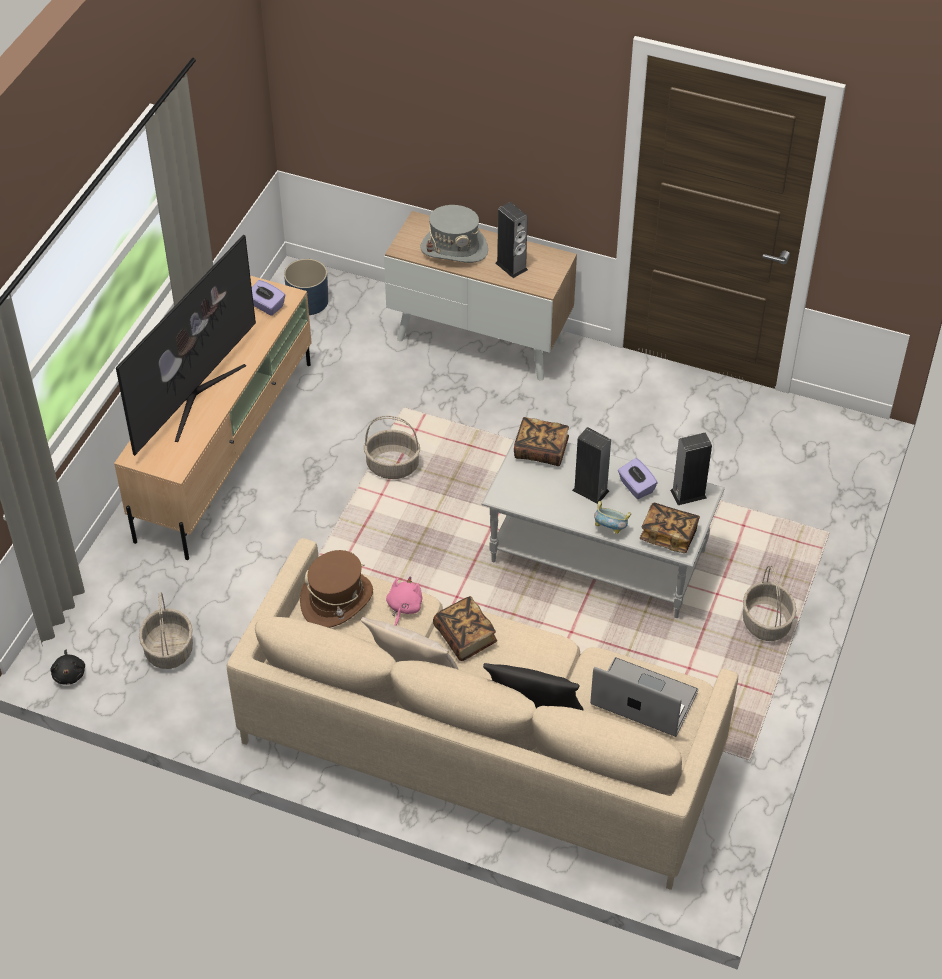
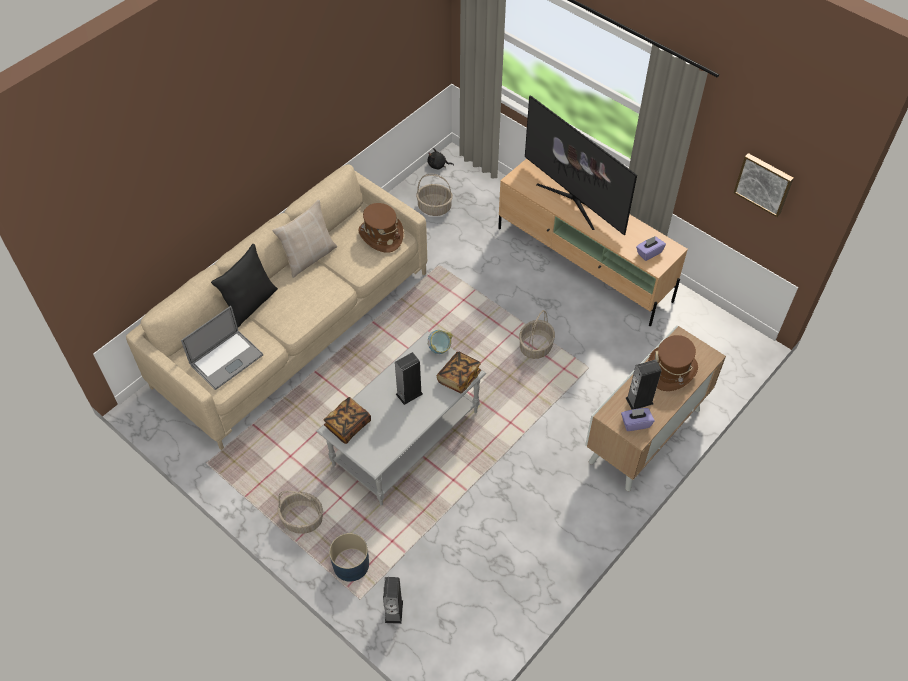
camera: 110 degrees right, 5 degrees up
(231, 116) = (764, 183): none -> picture
(307, 301) = (717, 340): blue planter -> blue planter (351, 564)
(404, 607) = (360, 265): pink plush toy -> none
(454, 249) = (671, 370): grey hat -> brown hat
(465, 637) = (321, 287): book -> none
(610, 529) = (370, 393): bowl -> bowl (439, 348)
(636, 487) = (400, 422): purple tissue box -> purple tissue box (635, 423)
(688, 494) = (378, 452): speaker -> speaker (394, 611)

